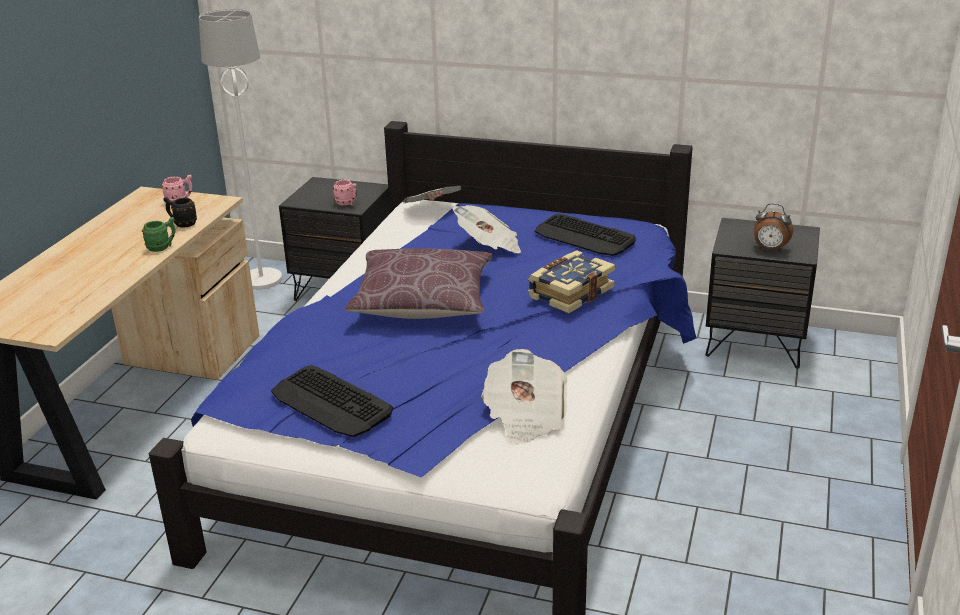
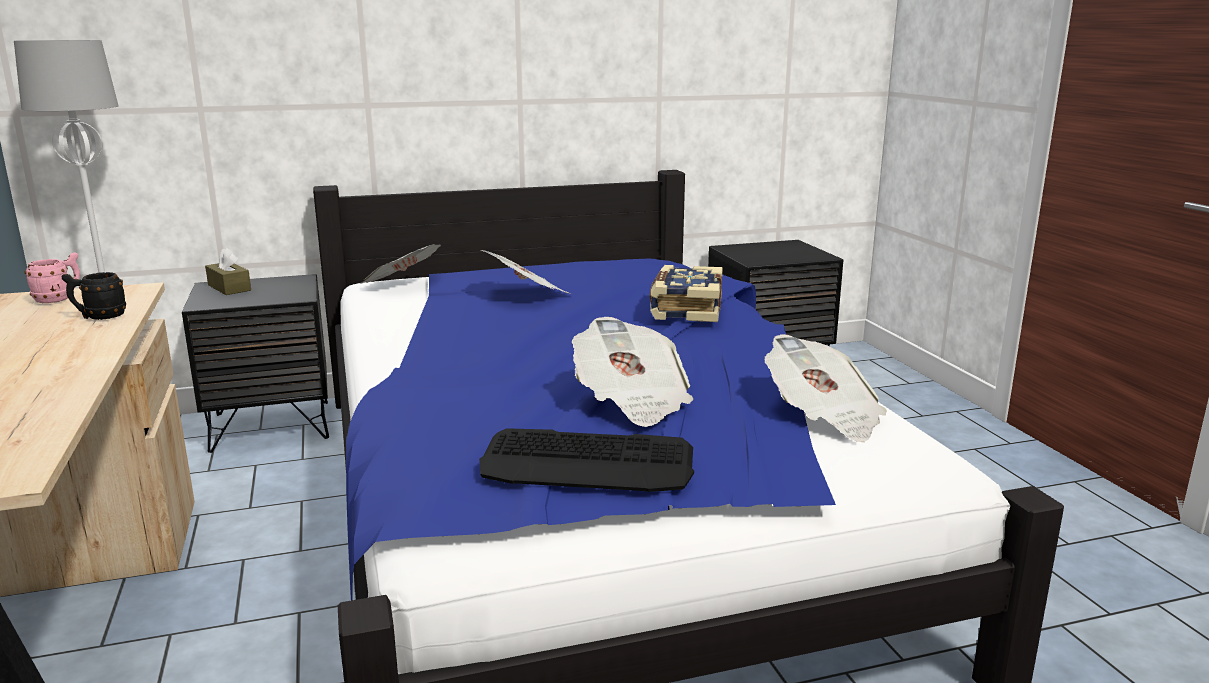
camera: 35 degrees left, 10 degrees down
(162, 247) = (99, 342): green mug -> none
(325, 187) = (229, 288): none -> brown tissue box
(347, 204) = (283, 295): pink mug -> none
(415, 366) = (631, 401): none -> newspaper
(422, 301) = (532, 348): brown pillow -> none
(584, 237) = (617, 272): keyboard -> none
(770, 250) = (790, 257): alarm clock -> none

